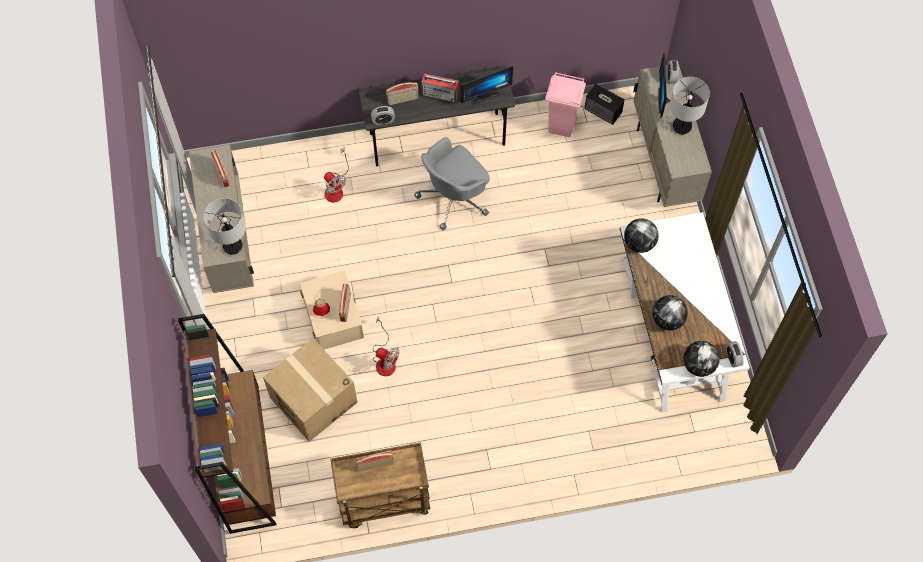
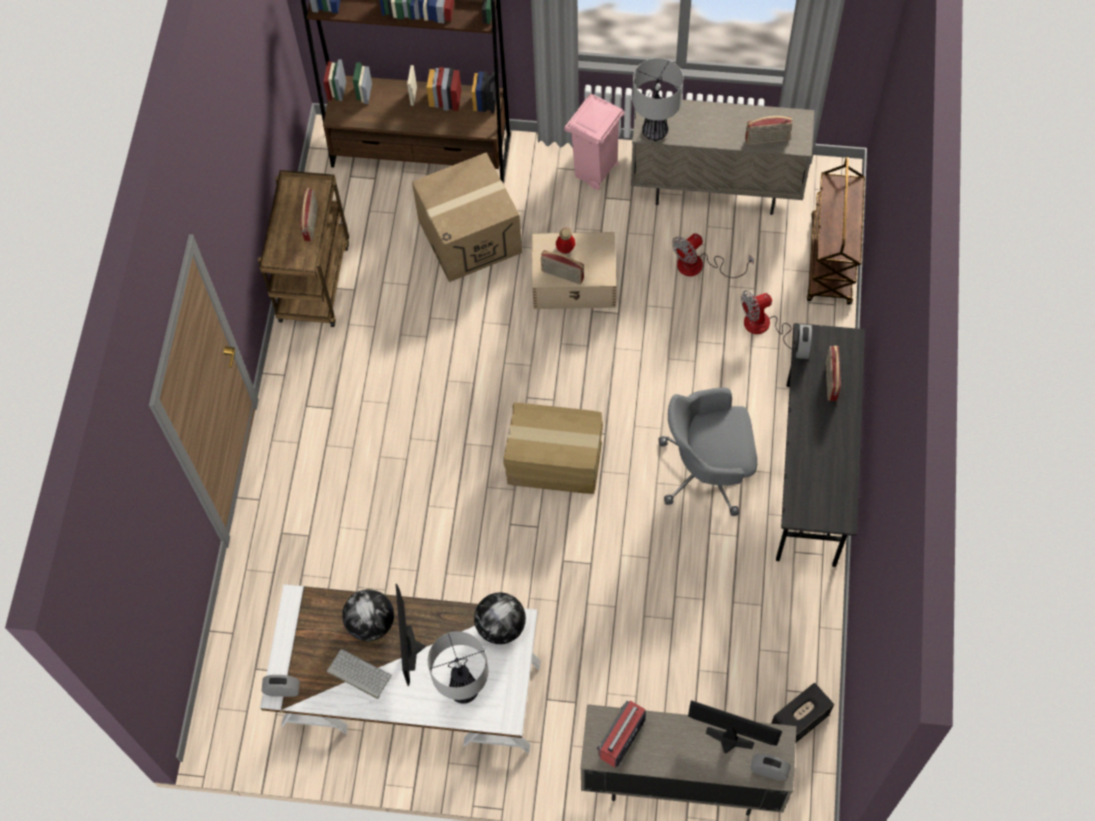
camera: 110 degrees right, 0 degrees up
(271, 160) = (831, 261): none -> brown cart
(384, 360) = (494, 325): fan -> fan (700, 266)
(441, 93) = (828, 432): radio -> radio (621, 739)
(454, 197) = (708, 470): grey office chair -> grey office chair turned 75 degrees counterclockwise
(479, 290) = (554, 462): none -> cardboard box
(484, 95) = (810, 489): monitor -> monitor (415, 647)
(562, 126) = (787, 651): pink trash can -> pink trash can (594, 173)
(681, 127) = (671, 751): table lamp -> table lamp (464, 689)
(698, 365) = (290, 640): globe -> none
(703, 316) = (358, 674): none -> keyboard

